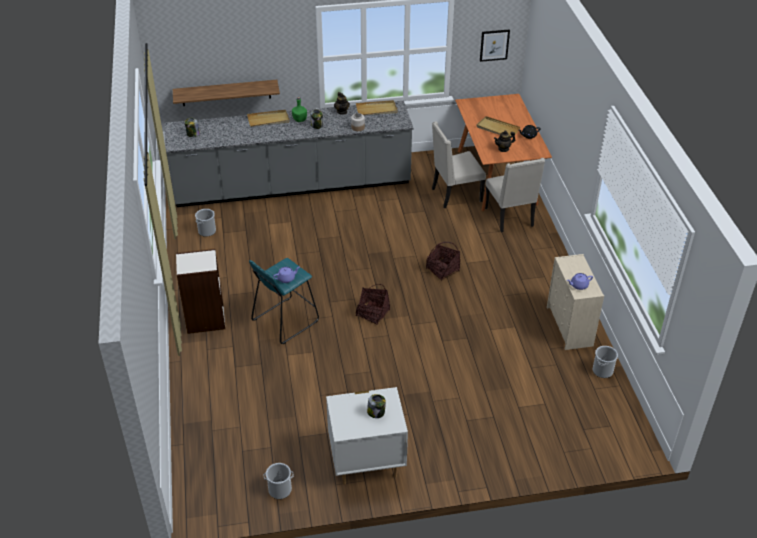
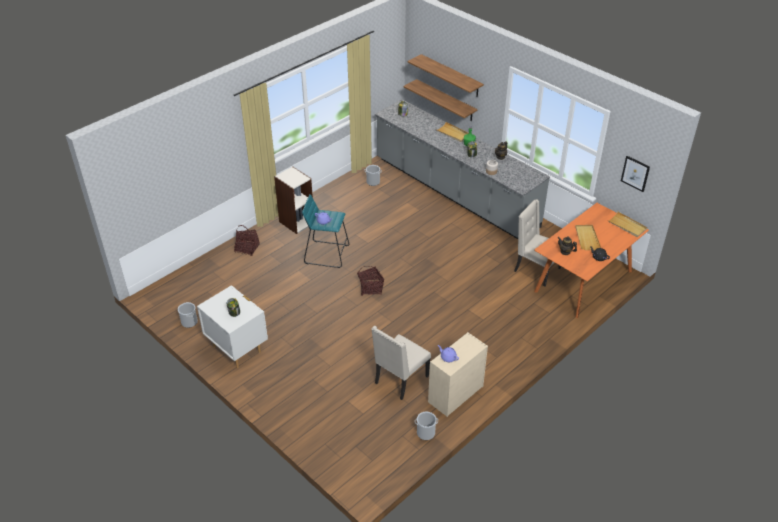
camera: 55 degrees right, 0 degrees up
(228, 58) = (451, 76): none -> shelf
(376, 110) = (522, 170): beige tray -> beige tray (627, 226)
(442, 270) = (447, 301): basket -> basket (247, 248)
(510, 217) = (543, 309): beige chair -> beige chair (400, 380)

